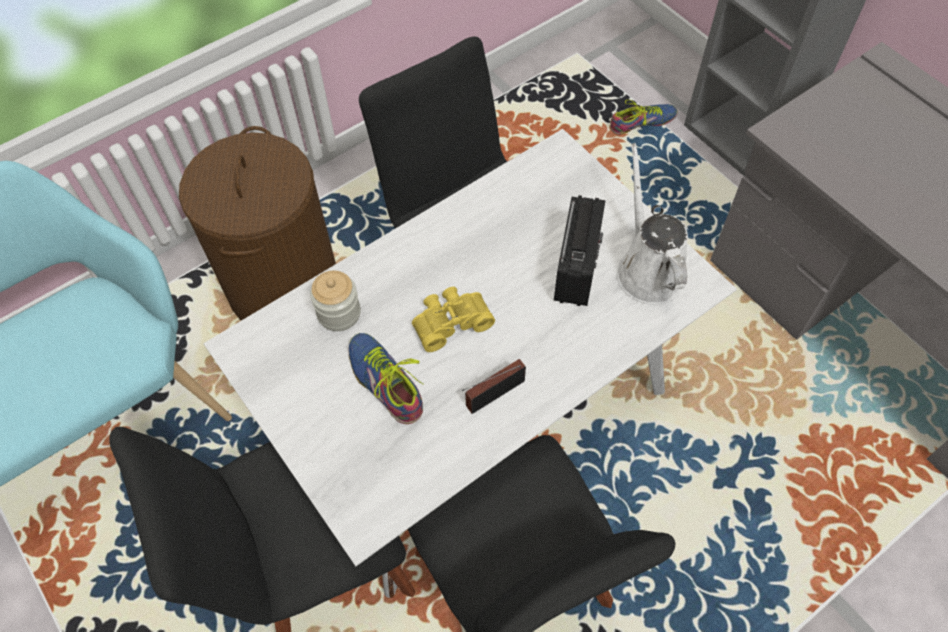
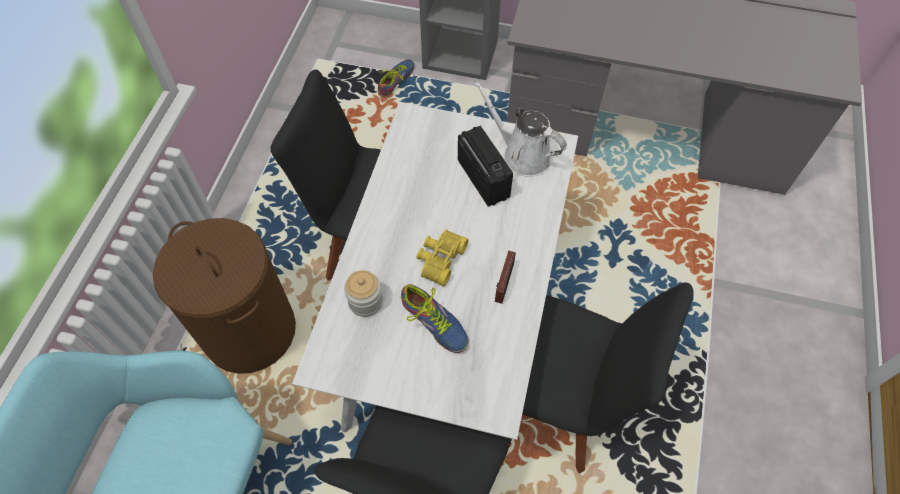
camera: 40 degrees left, 0 degrees up
(385, 382) = (434, 322): shoe -> shoe turned 150 degrees counterclockwise

